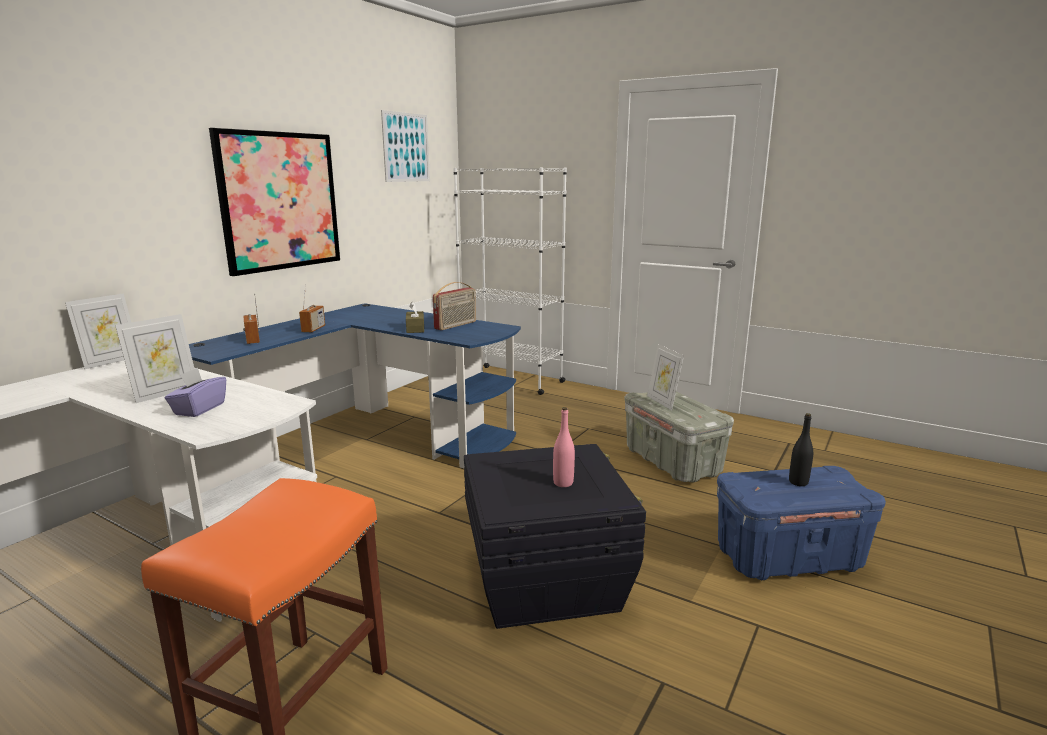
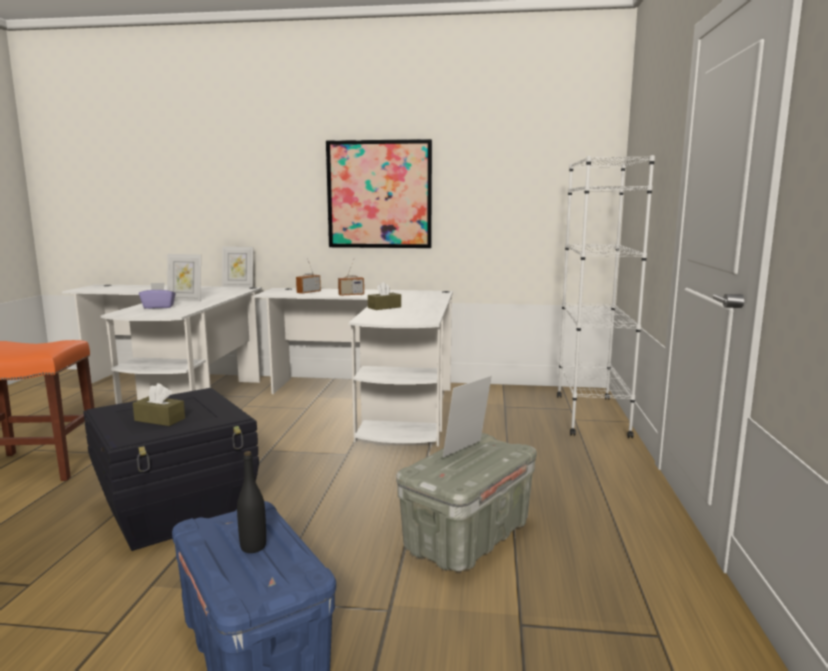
camera: 65 degrees right, 5 degrees down
(372, 440) = (377, 402): blue desk -> white desk
(406, 147) = (535, 146): picture -> none
(456, 325) = (411, 312): radio -> none
(563, 483) = (160, 419): pink bottle -> brown tissue box

